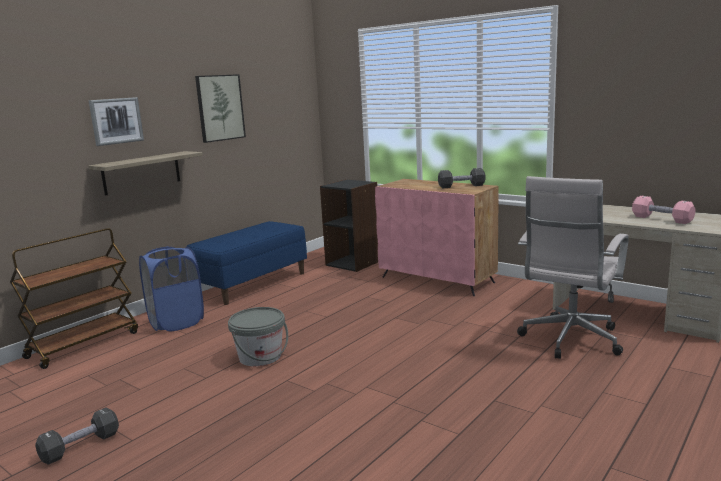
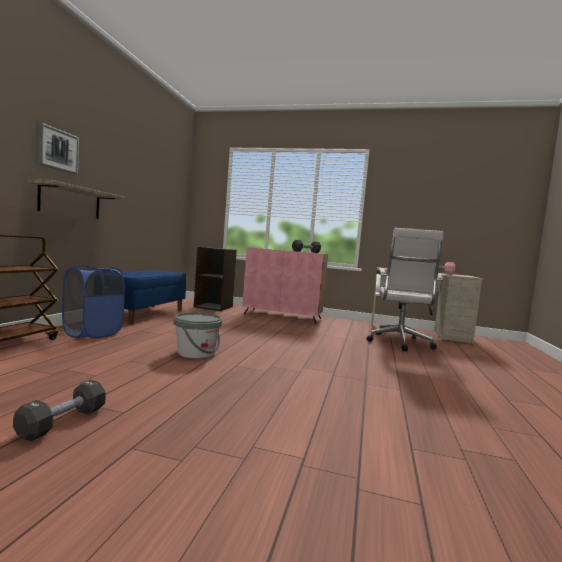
camera: 25 degrees left, 10 degrees down
(220, 108) = (133, 172): picture -> none

